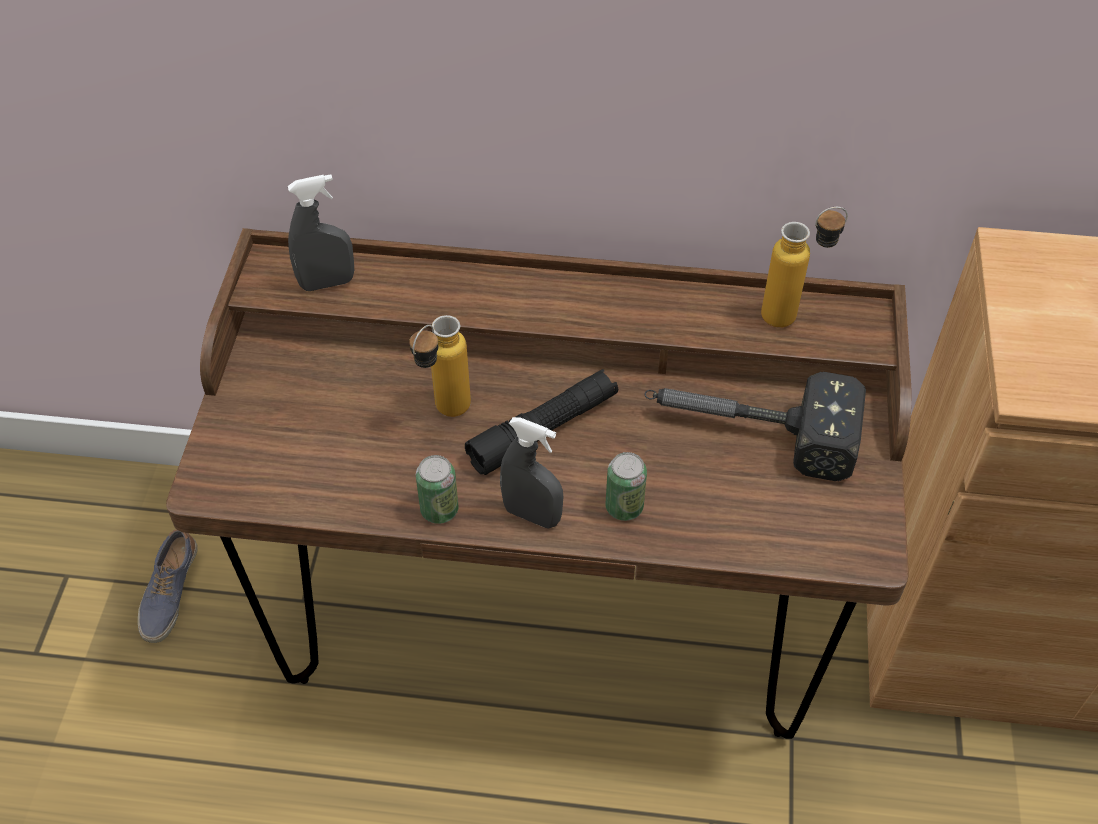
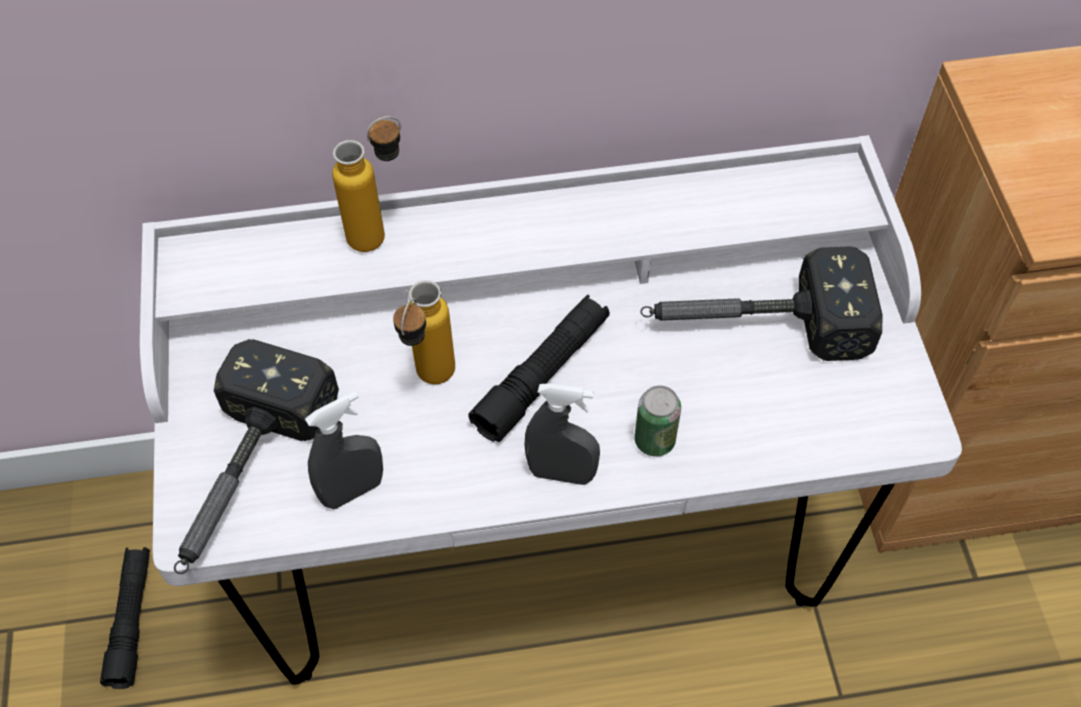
camera: 15 degrees left, 5 degrees up
(169, 594) = (132, 620): shoe -> black flashlight
(261, 455) = (244, 479): none -> hammer
(327, 283) = (259, 266): grey spray bottle -> grey spray bottle (353, 490)
(439, 510) = (461, 492): can -> none
(549, 622) = (542, 547): brown desk -> white desk
(792, 314) = (766, 191): bottle -> bottle (381, 233)

